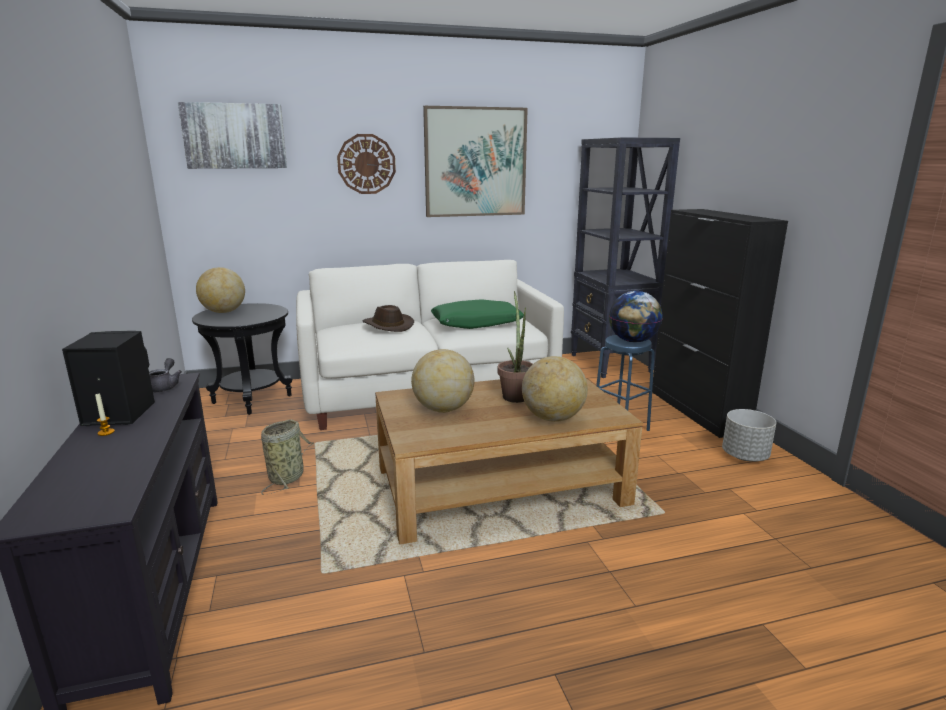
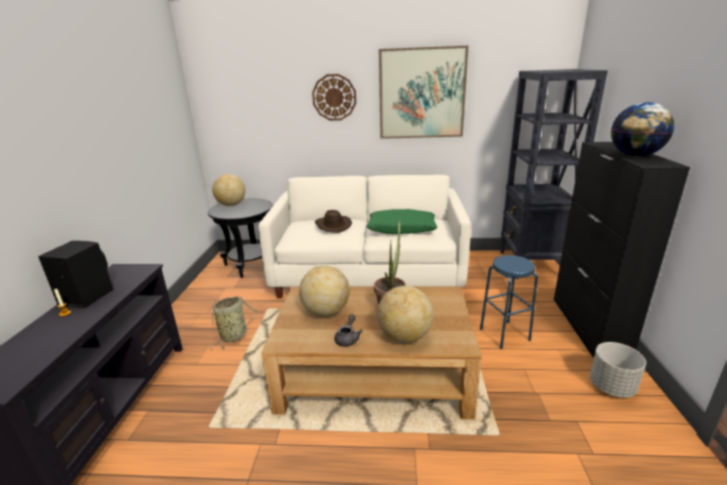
camera: 20 degrees right, 5 degrees up
(164, 386) = (131, 275): grey teapot -> grey teapot (348, 338)
(234, 136) = (241, 79): picture -> none
(633, 341) = (517, 265): globe -> globe (635, 156)

